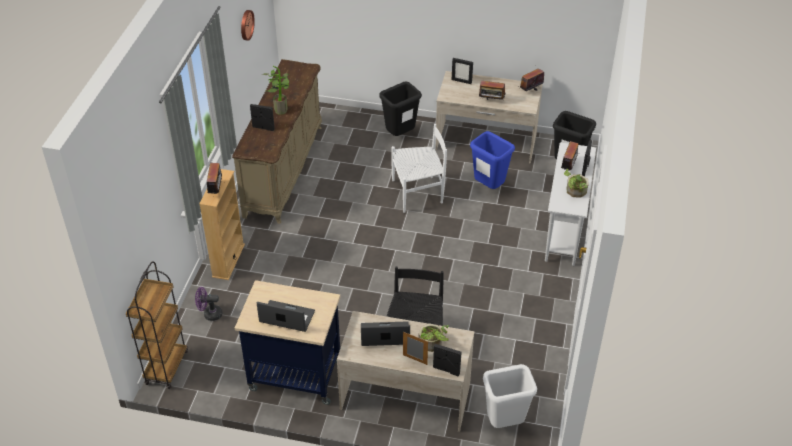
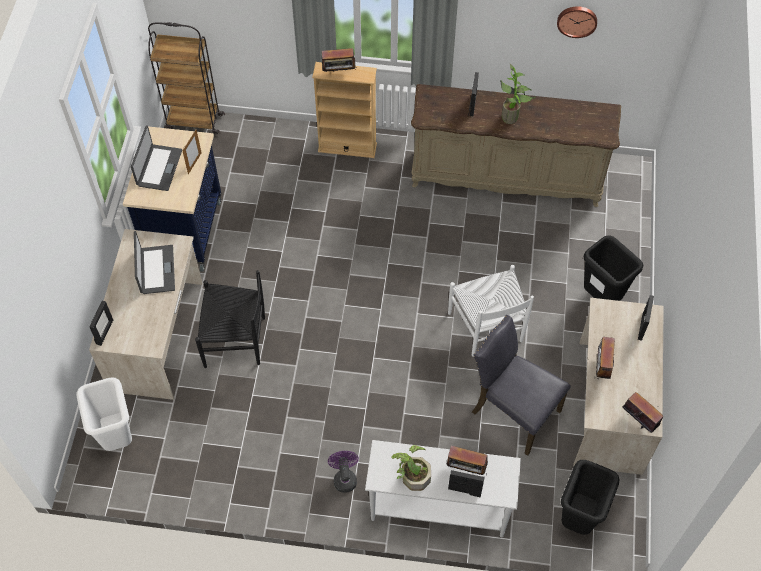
camera: 85 degrees right, 15 degrees up
(209, 314) = (267, 144): purple fan -> purple fan (344, 477)
(415, 360) = (120, 301): picture frame -> picture frame (194, 163)
(432, 344) = (142, 316): potted plant -> none
(488, 187) = (513, 411): blue trash can -> grey chair

